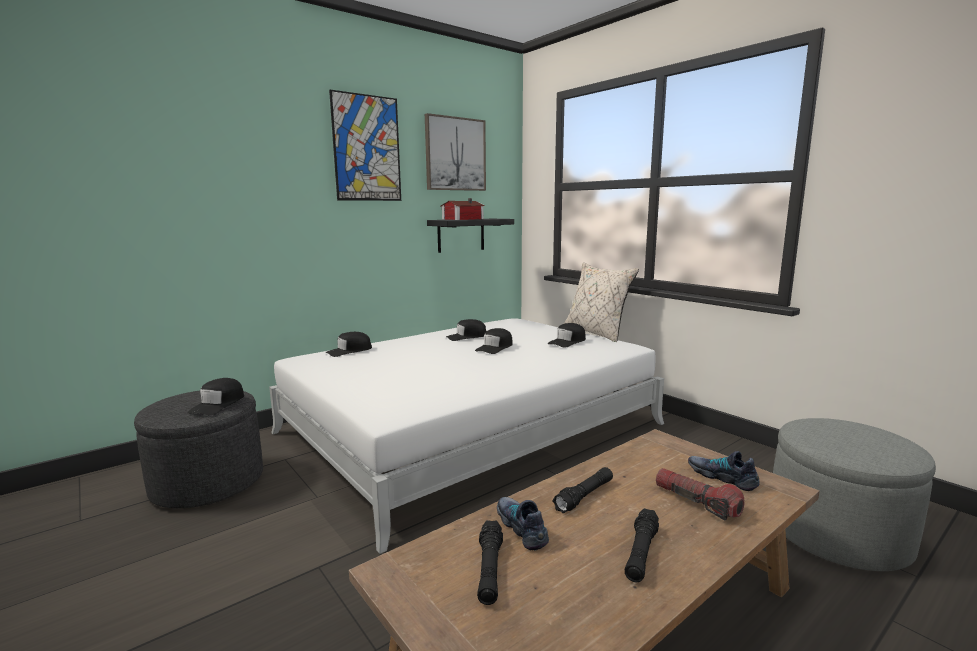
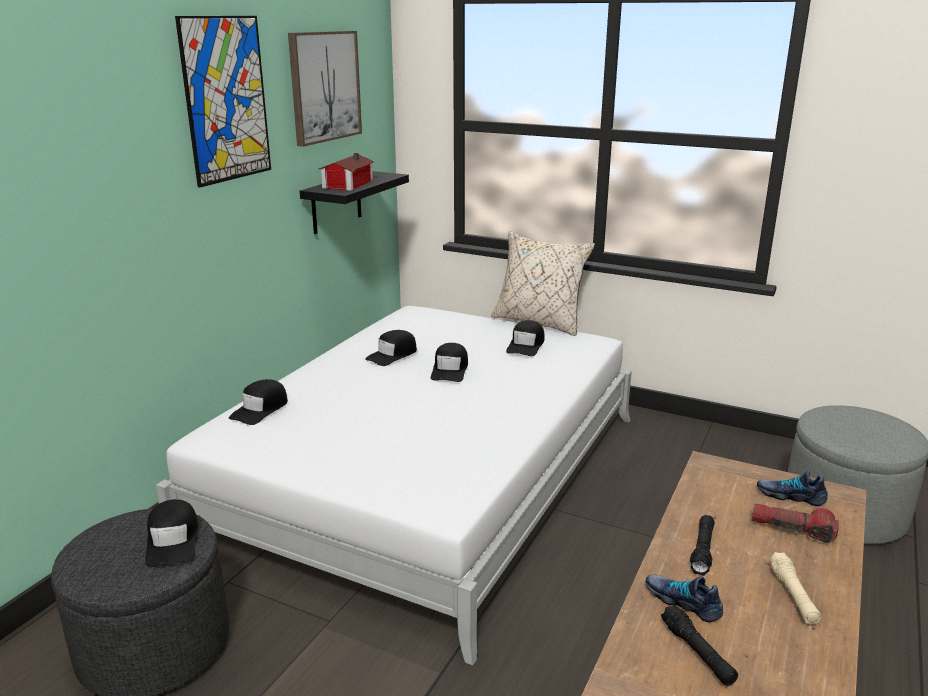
camera: 25 degrees left, 10 degrees up
(641, 553) = (793, 595): black flashlight -> beige flashlight

